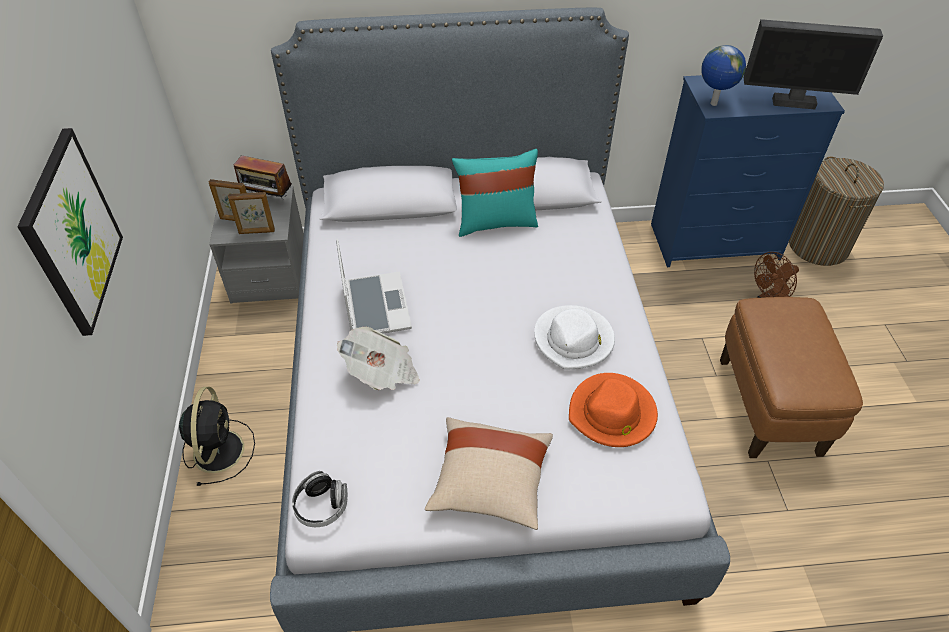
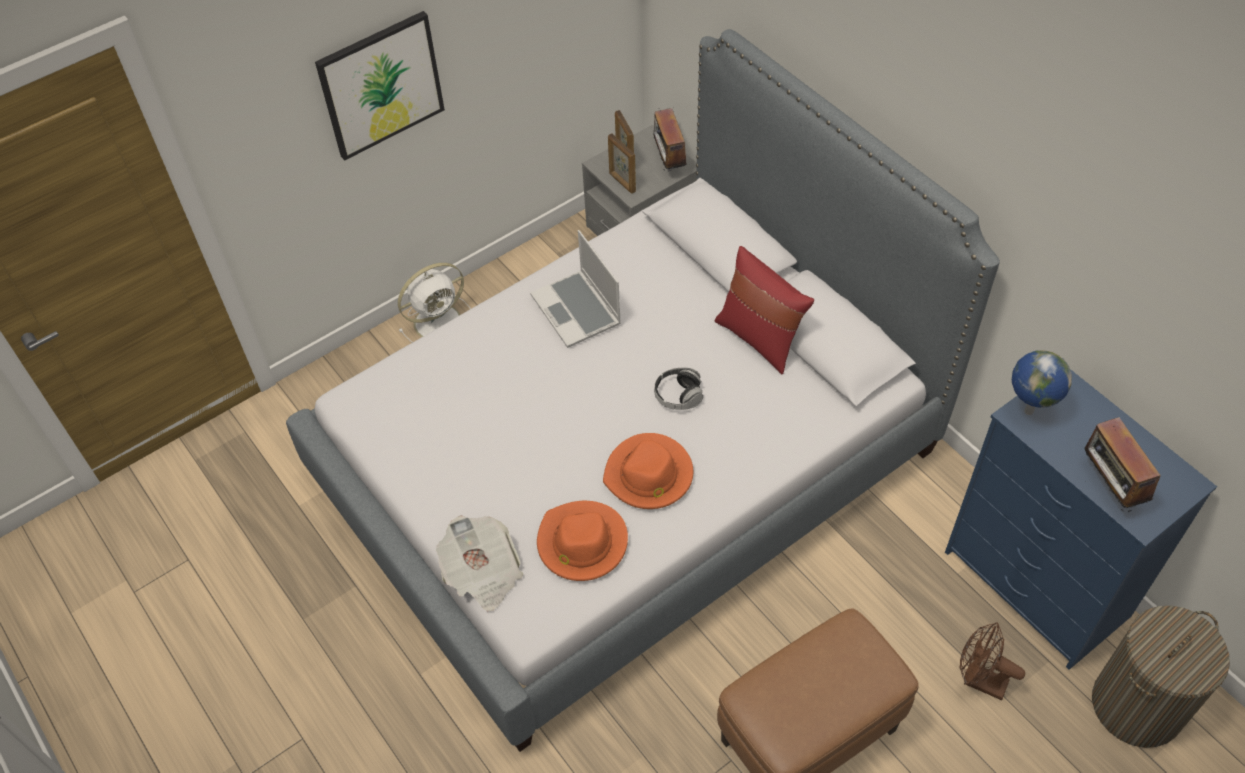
camera: 60 degrees right, 5 degrees up
(219, 449) = (439, 321): black fan -> white fan
(321, 506) = (360, 394): headphones -> headphones (678, 396)
(375, 306) = (577, 310): laptop -> laptop turned 105 degrees clockwise
(382, 372) = (507, 357): newspaper -> newspaper (482, 573)
(490, 482) = (450, 488): beige pillow -> none
(495, 222) = (760, 338): turquoise pillow -> red pillow
(574, 340) = (649, 475): white hat -> orange hat
(793, 102) = (1109, 487): monitor -> radio

